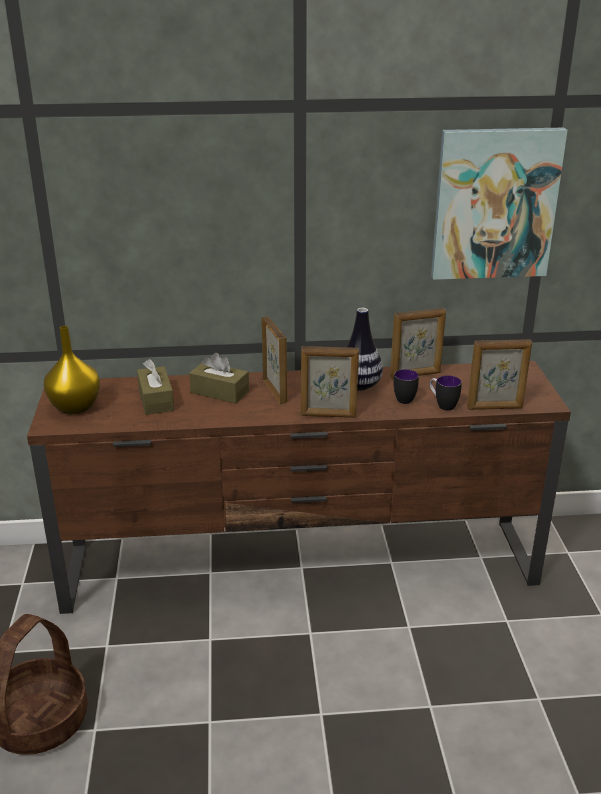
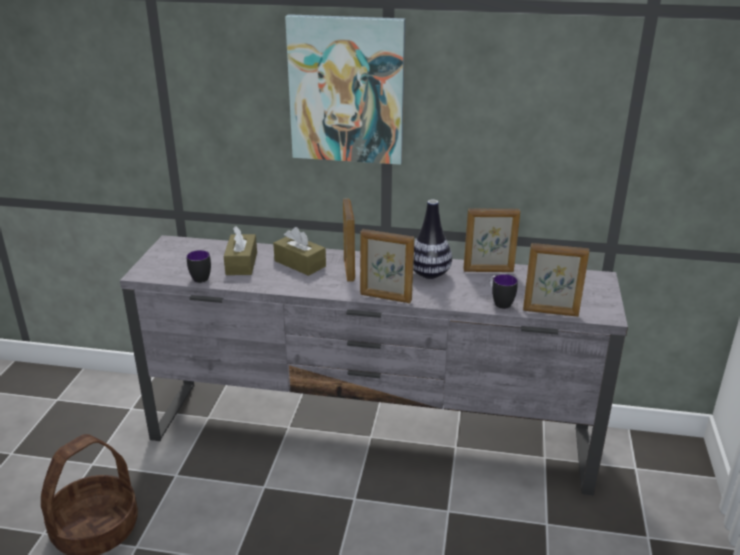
camera: 15 degrees right, 0 degrees up
(74, 407) = (170, 261): yellow vase -> none
(302, 566) = (372, 435): brown tv stand -> grey tv stand
(404, 397) = (466, 291): mug -> mug (203, 277)
(495, 204) = (579, 110): picture -> picture (347, 90)

